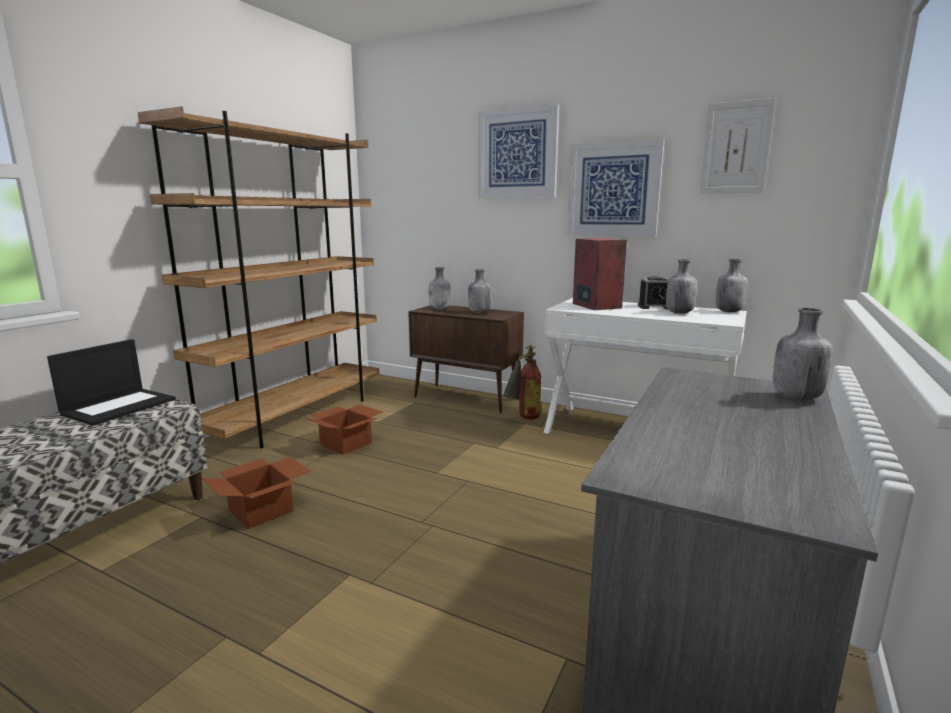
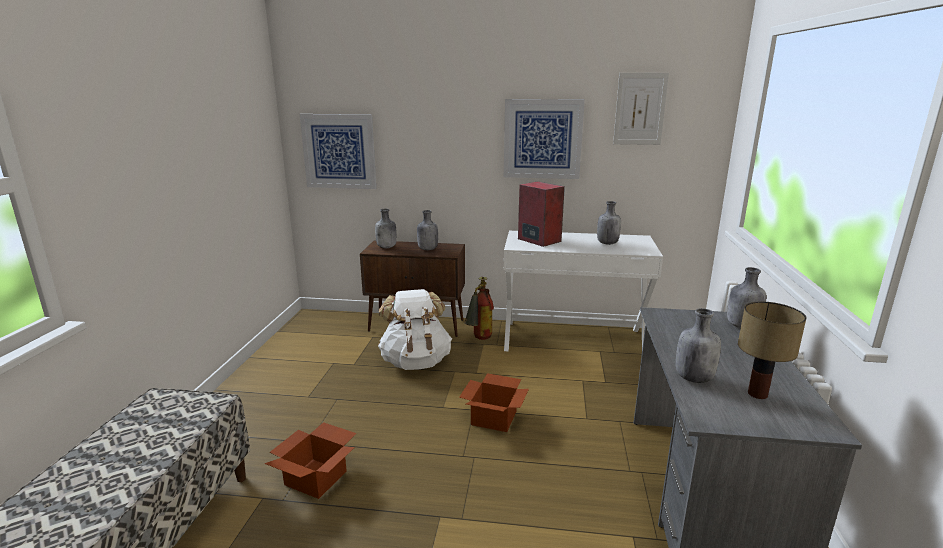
camera: 20 degrees left, 5 degrees up
(119, 406) = (158, 412): laptop -> none
(297, 416) = (268, 372): brown bookcase -> none
(347, 443) = (342, 393): cardboard box -> cardboard box (495, 417)
(440, 428) = (415, 361): none -> white backpack
(517, 154) = (453, 104): picture -> picture (339, 151)
(655, 307) = (583, 237): alarm clock -> none
(729, 311) = (639, 238): grey bottle -> grey bottle (693, 378)
(742, 464) = (758, 394): none -> table lamp

